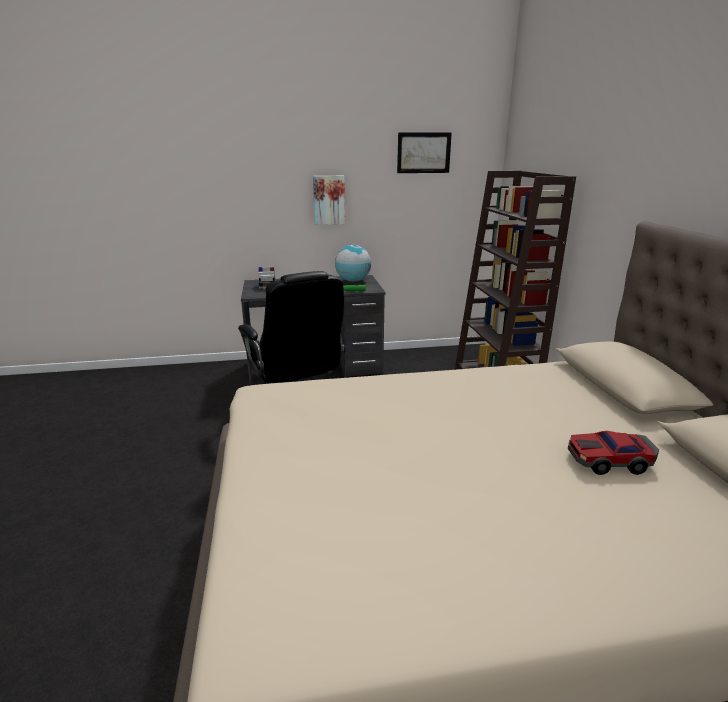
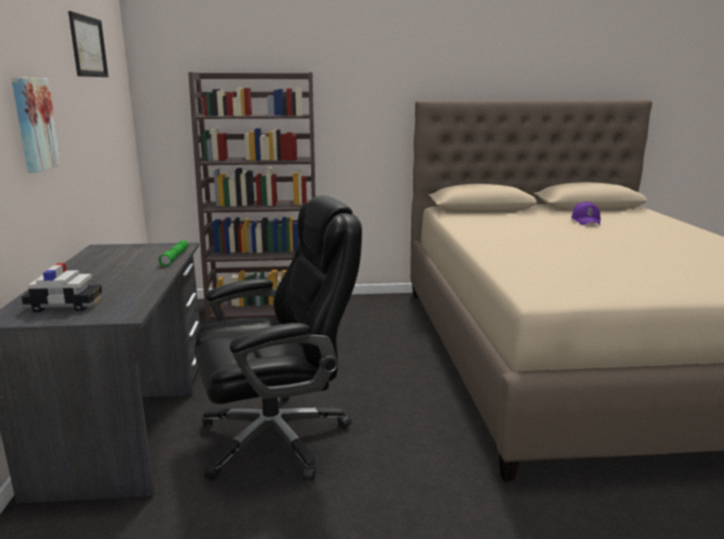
camera: 85 degrees left, 5 degrees down
(353, 281) = (115, 254): globe -> none
(608, 461) = (586, 221): toy car -> purple cap

